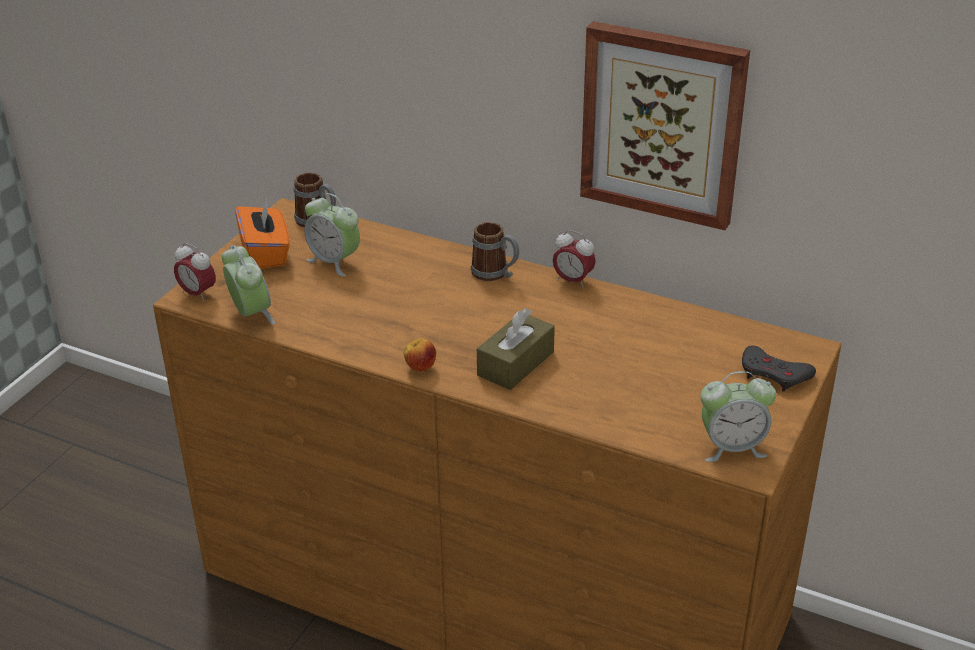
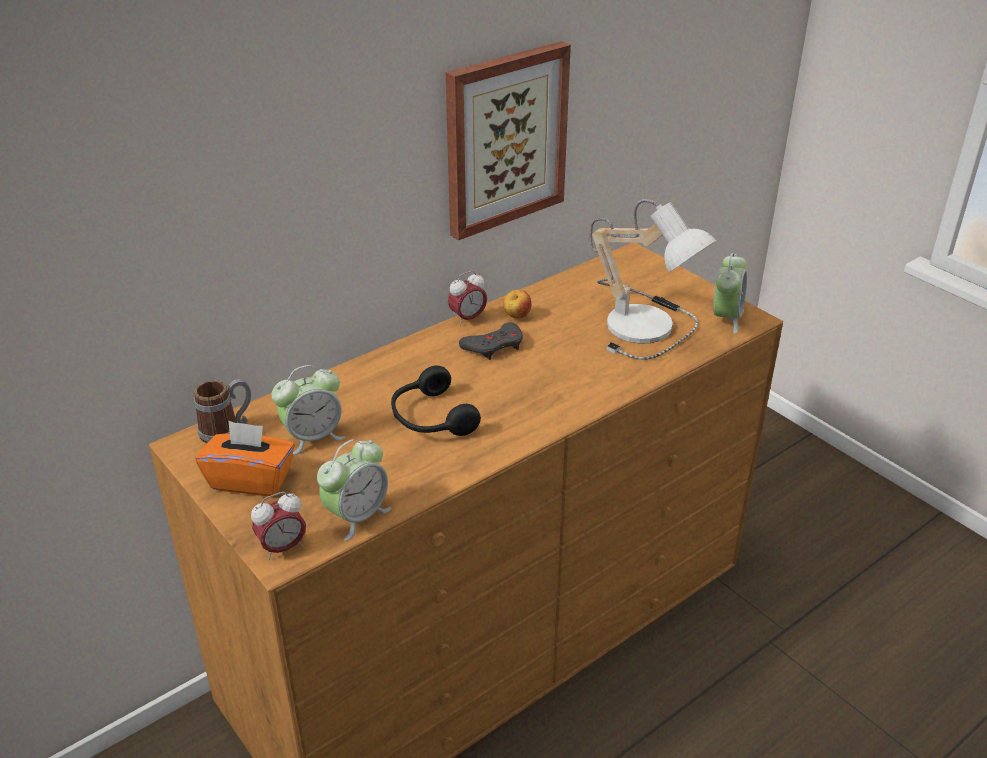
camera: 65 degrees left, 0 degrees up
(250, 314) = (357, 516): alarm clock -> alarm clock turned 135 degrees clockwise
(400, 308) = (430, 418): none -> black headphones
(420, 368) = (531, 431): apple -> apple (516, 316)
(495, 274) = (422, 352): mug -> none
(515, 363) = (562, 379): brown tissue box -> none
(666, 393) = (647, 324): none -> table lamp
(774, 374) = (653, 276): grey game controller -> grey game controller (494, 346)

